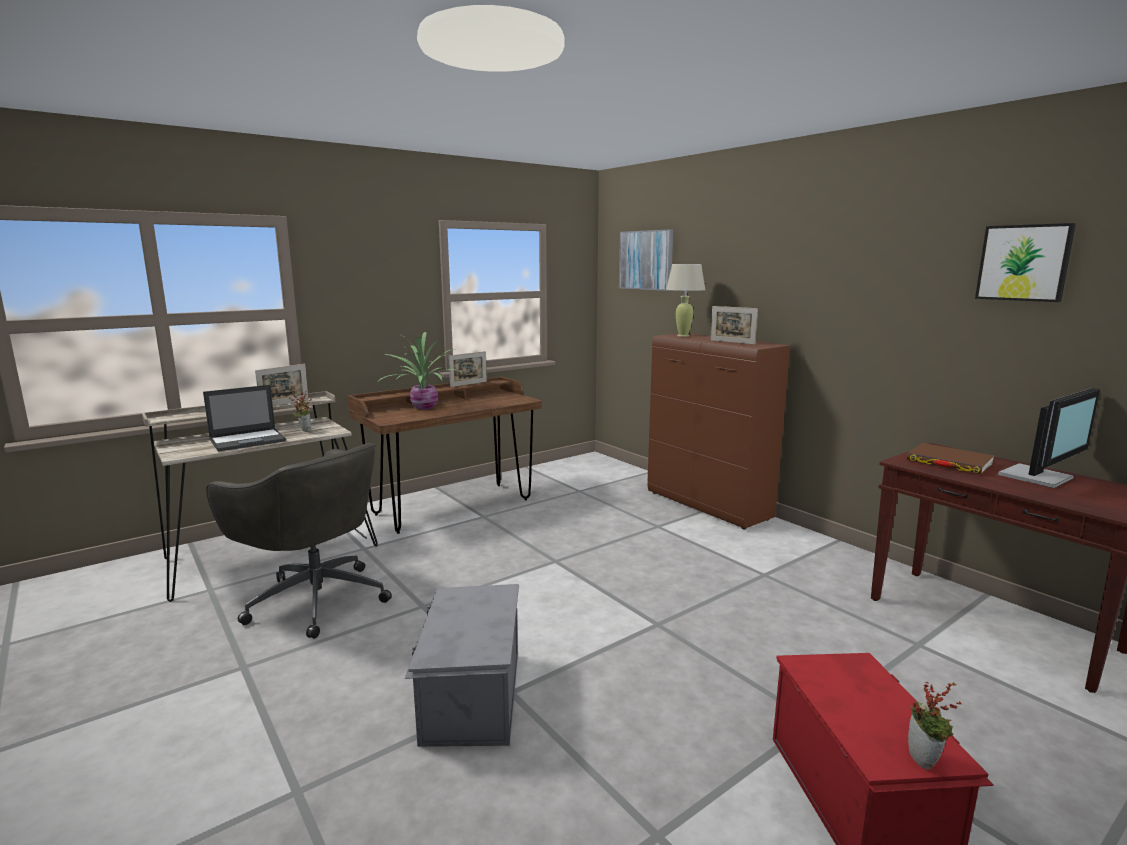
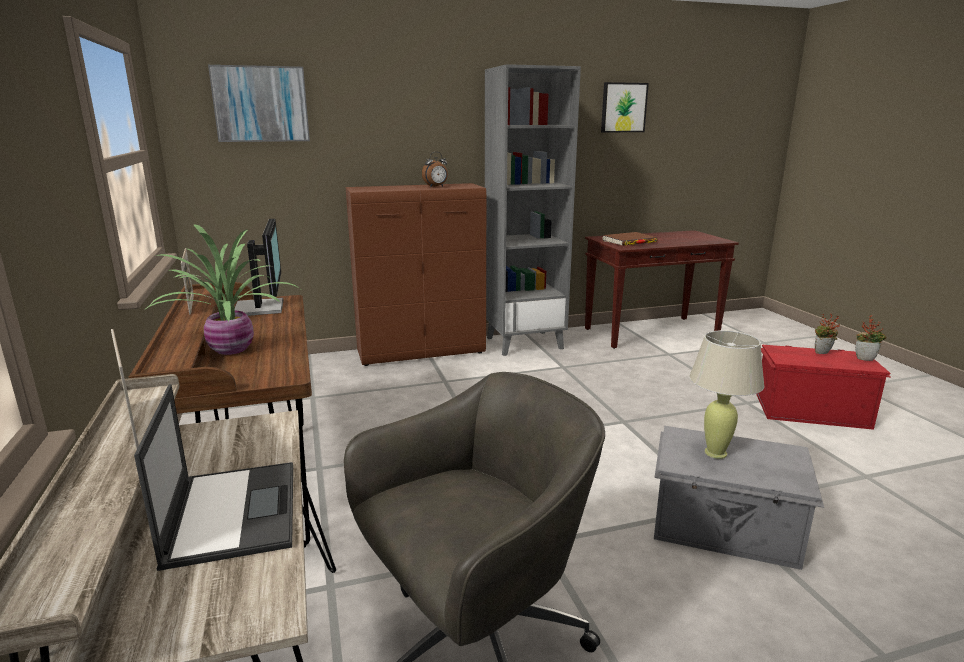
camera: 70 degrees left, 5 degrees up
(304, 430) = (229, 451): potted plant -> potted plant (822, 353)
(683, 335) = (369, 188): beige table lamp -> beige table lamp (716, 453)
(732, 342) = (436, 186): picture frame -> alarm clock
(805, 545) = (524, 343): none -> grey bookcase
(1039, 477) = (662, 237): monitor -> monitor (262, 307)

